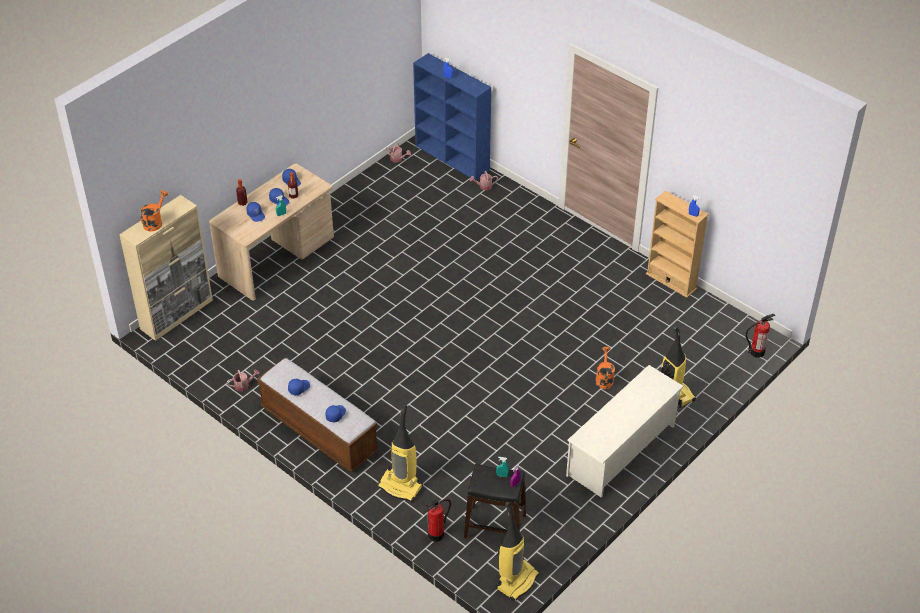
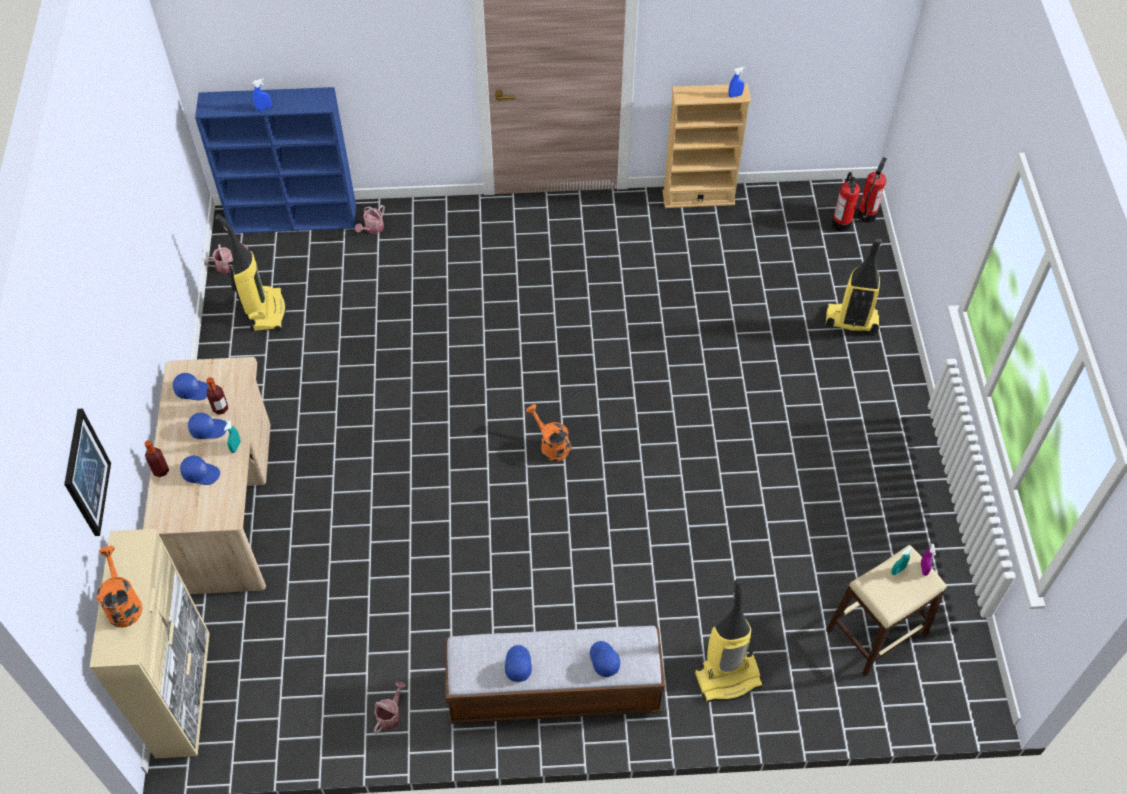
camera: 45 degrees left, 10 degrees up
(183, 156) = (86, 473): none -> picture
(436, 535) = (834, 701): fire extinguisher -> fire extinguisher (841, 224)
(495, 526) = (877, 632): black stool -> beige stool
(516, 580) = (973, 676): vacuum cleaner -> vacuum cleaner (265, 311)
(604, 378) = (769, 360): orange watering can -> orange watering can (550, 445)
(621, 450) = (883, 429): white shoe rack -> none

